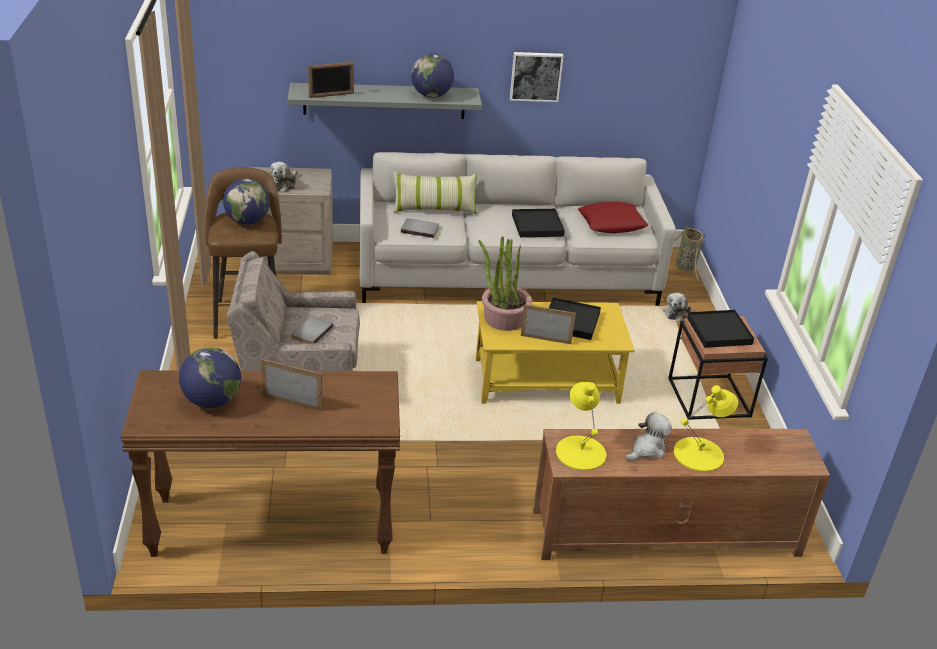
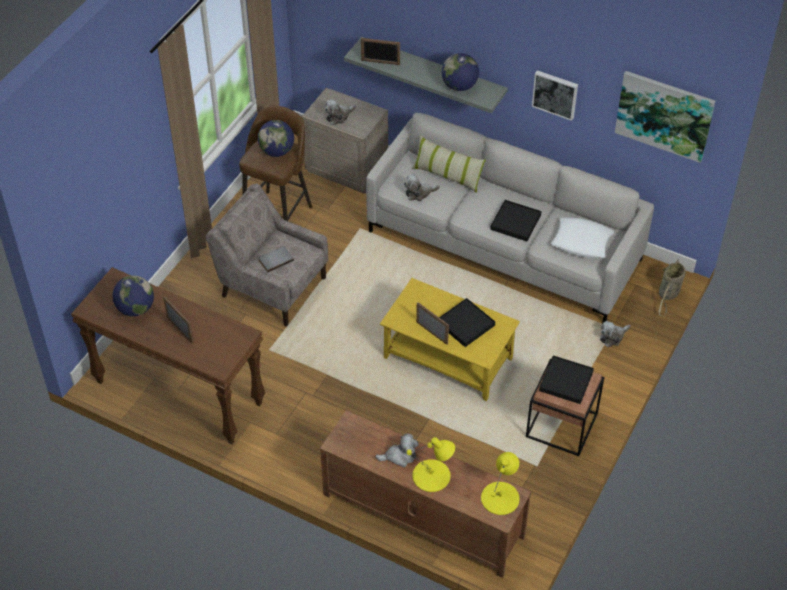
camera: 35 degrees right, 15 degrees up
(420, 229) = (419, 193): grey book -> plush toy
(504, 318) = (417, 302): potted plant -> none
(581, 452) = (354, 438): yellow table lamp -> yellow table lamp (500, 498)
(612, 223) = (581, 242): red pillow -> white pillow
(660, 58) = (664, 115): none -> picture

